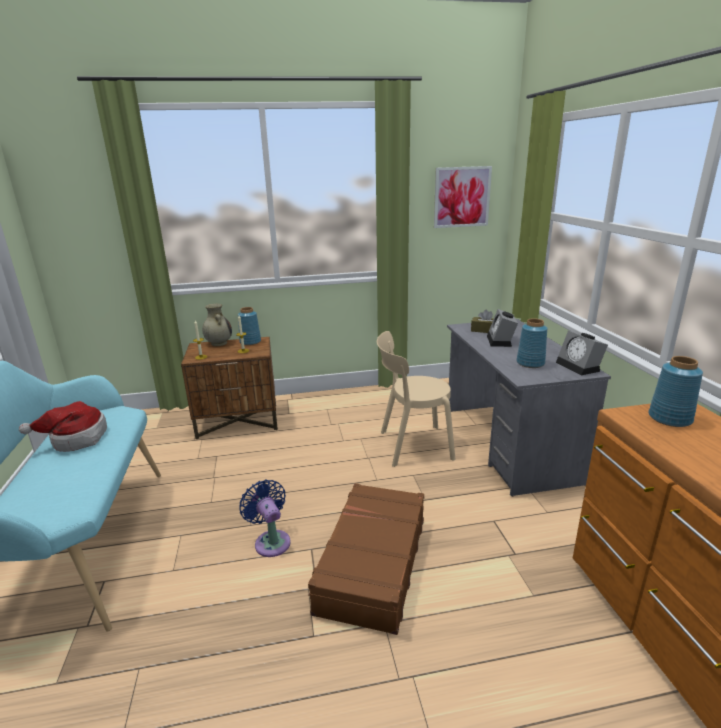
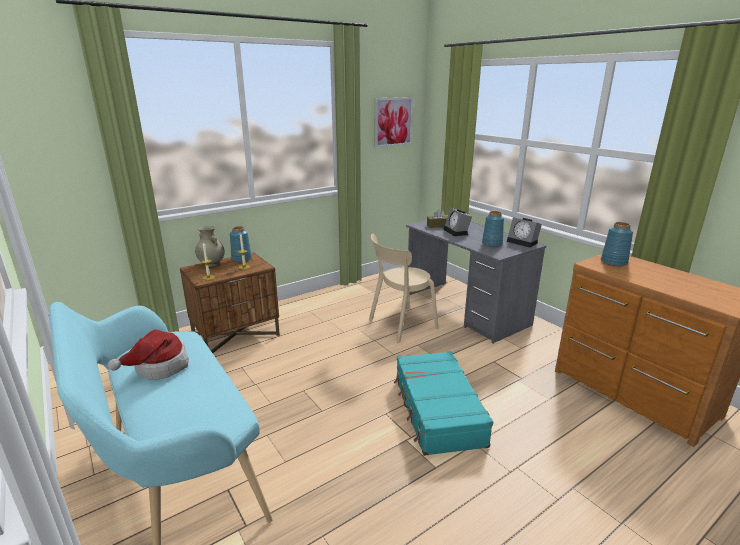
camera: 25 degrees left, 0 degrees up
(271, 541) = (349, 417): blue fan -> none
(371, 564) = (437, 410): brown suitcase -> turquoise suitcase

